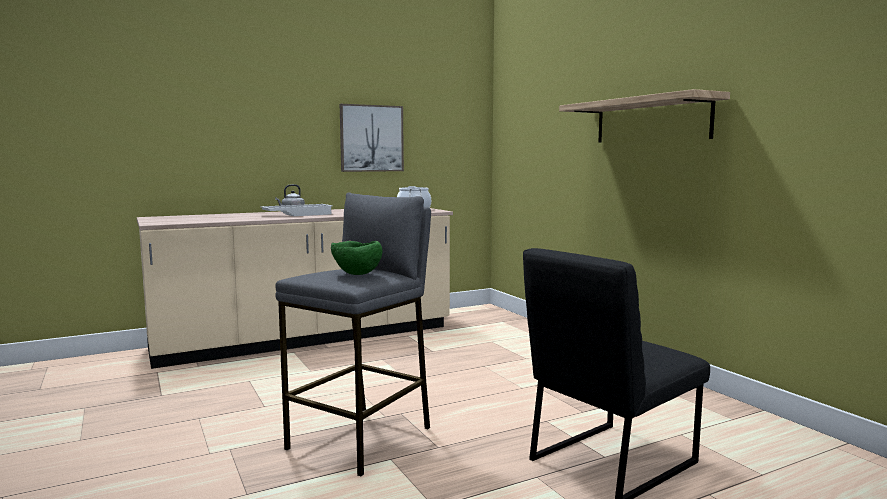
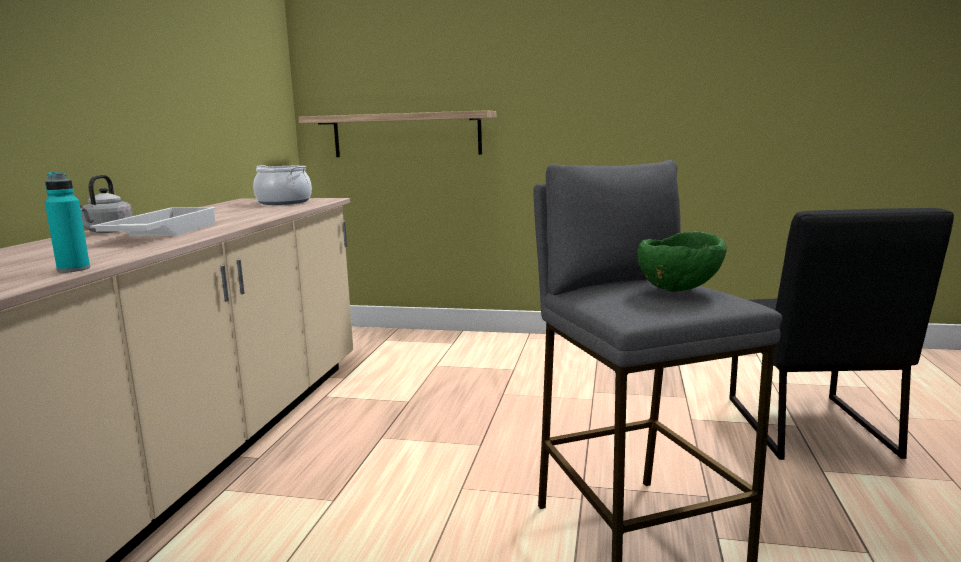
camera: 50 degrees left, 5 degrees up
(213, 221) = (73, 269): none -> turquoise bottle
(371, 138) = (174, 85): picture -> none
(651, 120) = (599, 68): shelf -> shelf (406, 135)

